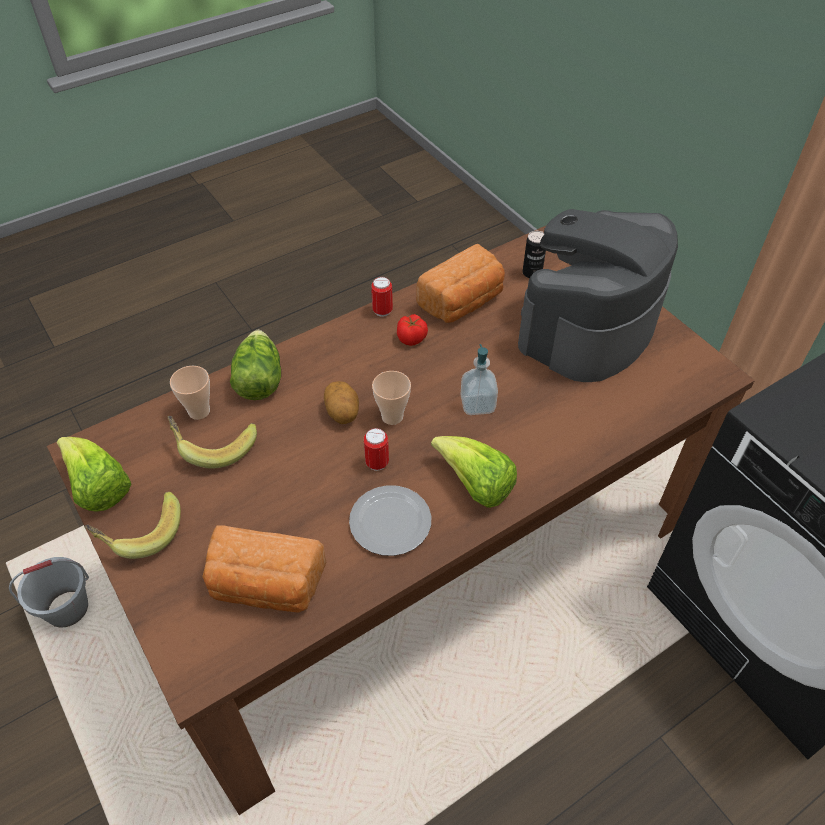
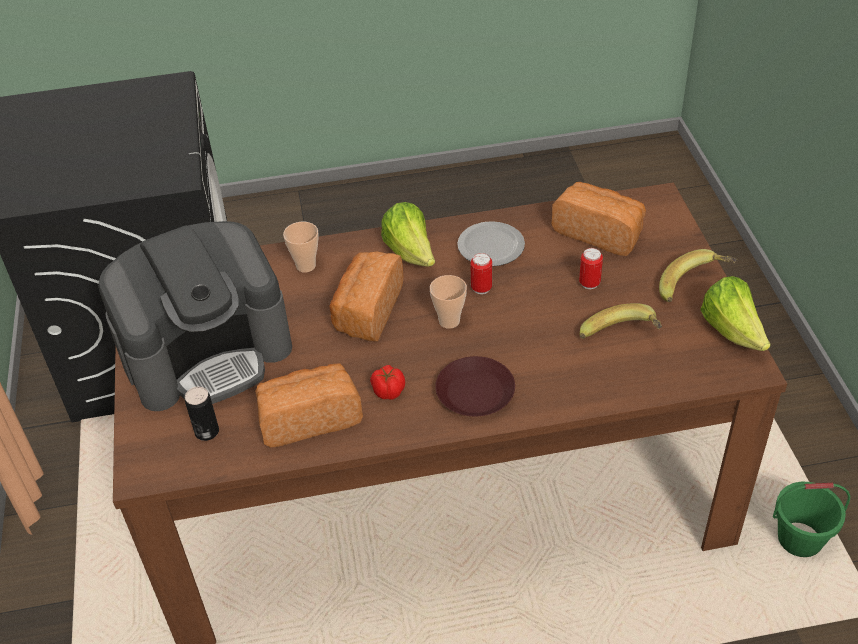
camera: 155 degrees left, 5 degrees down
(68, 608) = (799, 540): grey bucket -> green bucket
(199, 411) = (631, 375): cup -> cup (306, 266)
(258, 379) = (564, 392): lettuce -> none
(337, 358) = (475, 392): none -> brown plate
(342, 413) = (493, 336): potato -> none
(382, 311) = (401, 433): can -> can (589, 283)
(477, 404) = (367, 311): soap dispenser -> bread

